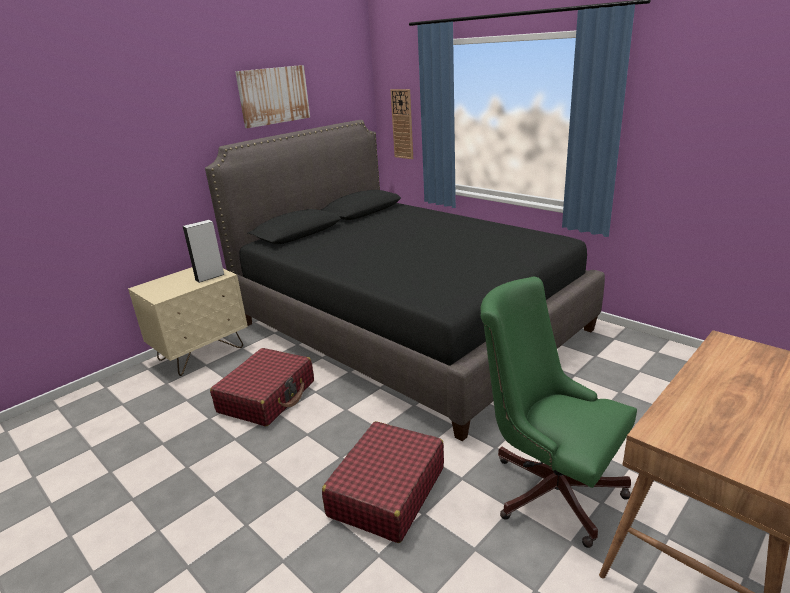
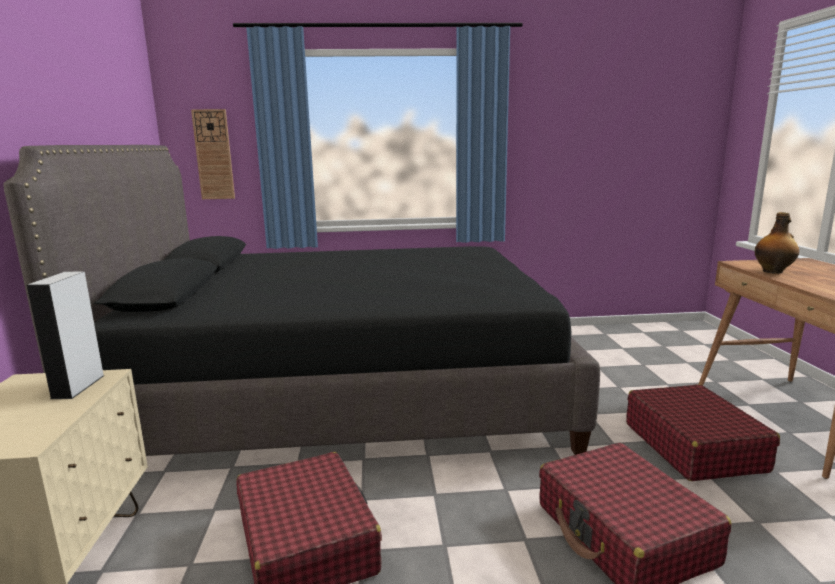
camera: 50 degrees left, 10 degrees down
(273, 95) = (68, 83): picture -> none
(548, 486) = (693, 446): green office chair -> red suitcase
(719, 364) = (773, 271): none -> bottle

